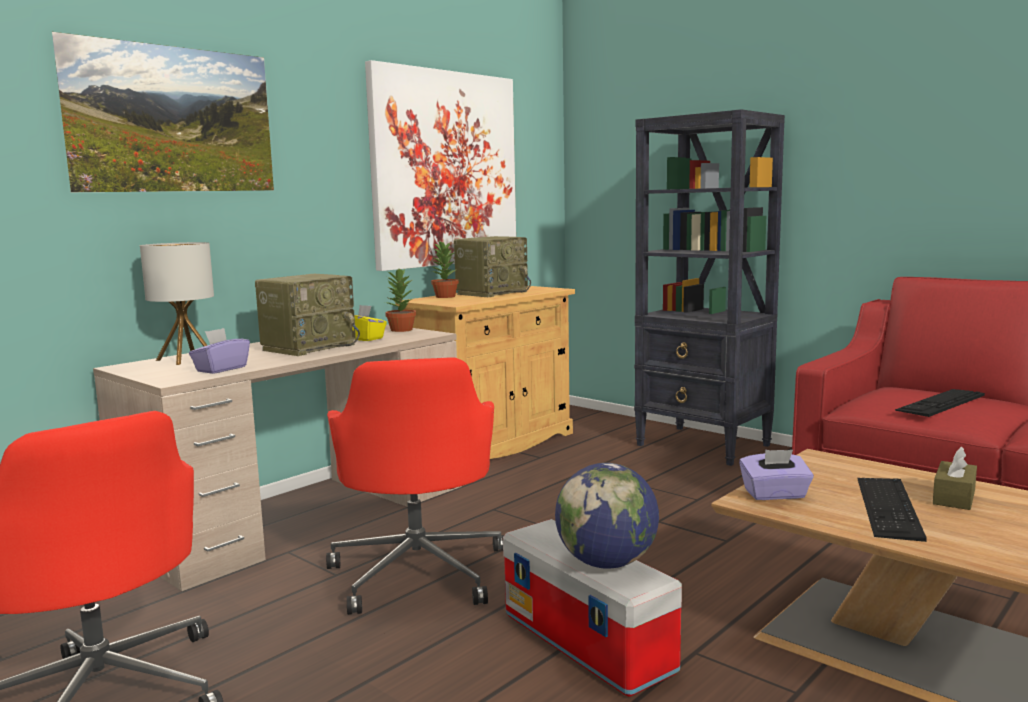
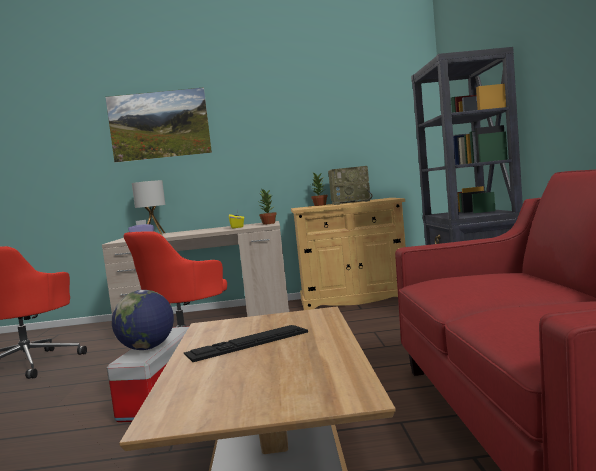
camera: 45 degrees right, 5 degrees down
(309, 347) = (204, 231): radio -> none
(445, 169) = (328, 129): picture -> none
(775, 495) = (226, 325): purple tissue box -> none
(941, 402) = (482, 284): keyboard -> none
(954, 497) = (300, 346): brown tissue box -> none

